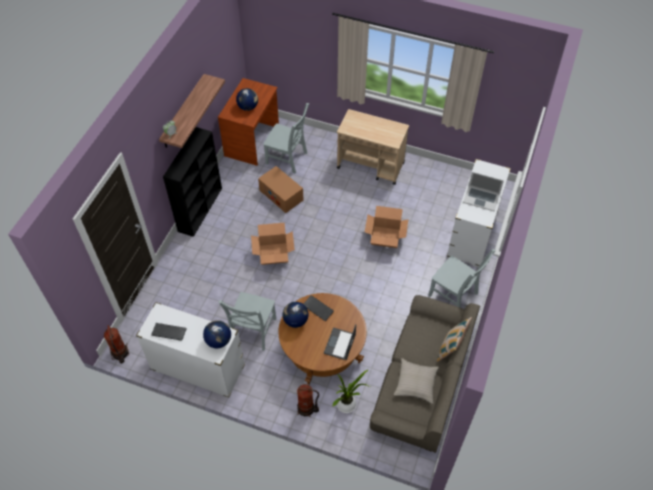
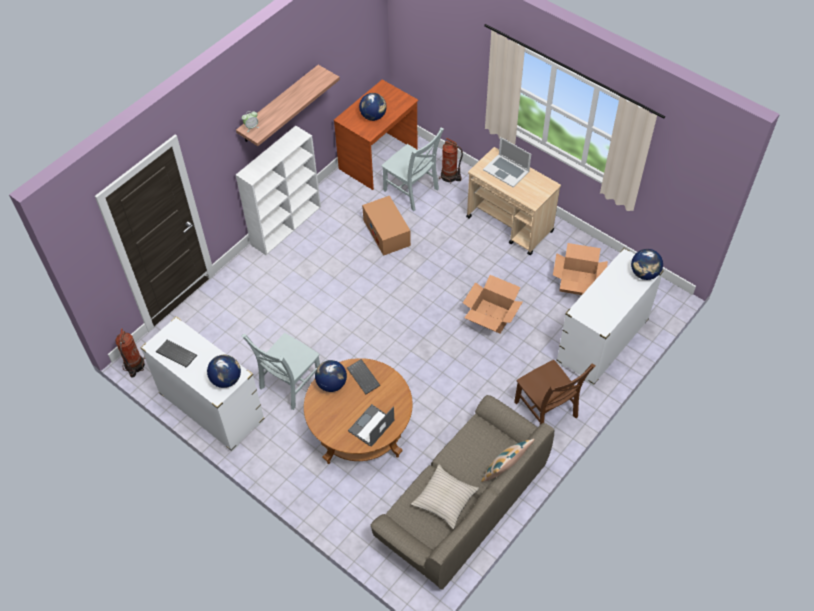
camera: 20 degrees right, 0 degrees up
(200, 209) = (286, 225): black bookcase -> white bookcase
(274, 254) = (349, 300): cardboard box -> cardboard box (577, 283)
(306, 409) = (314, 491): fire extinguisher -> fire extinguisher (450, 176)
(348, 404) = (364, 500): potted plant -> none
(454, 296) = (547, 412): grey chair -> brown chair
(481, 198) = (609, 298): laptop -> laptop (506, 170)
(498, 174) = (644, 273): none -> globe

